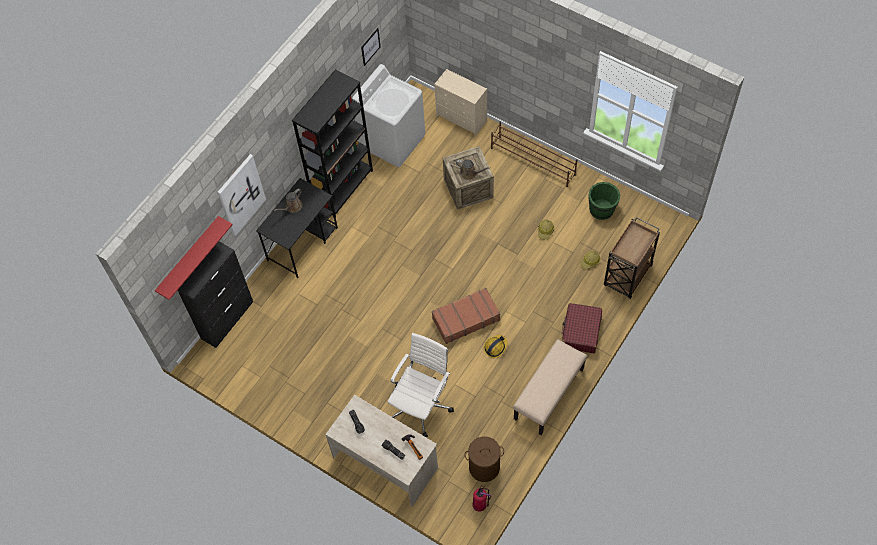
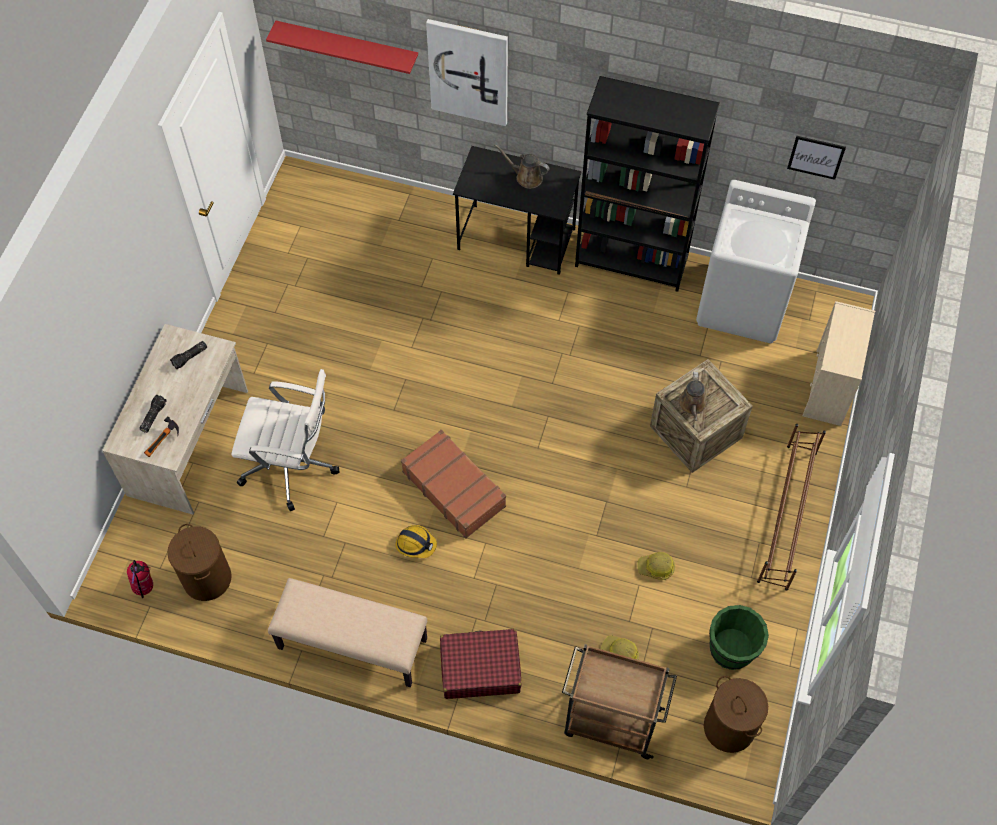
camera: 70 degrees right, 0 degrees up
(227, 320) = (366, 188): black cabinet -> none
(643, 223) = (729, 727): none -> brown laundry basket

